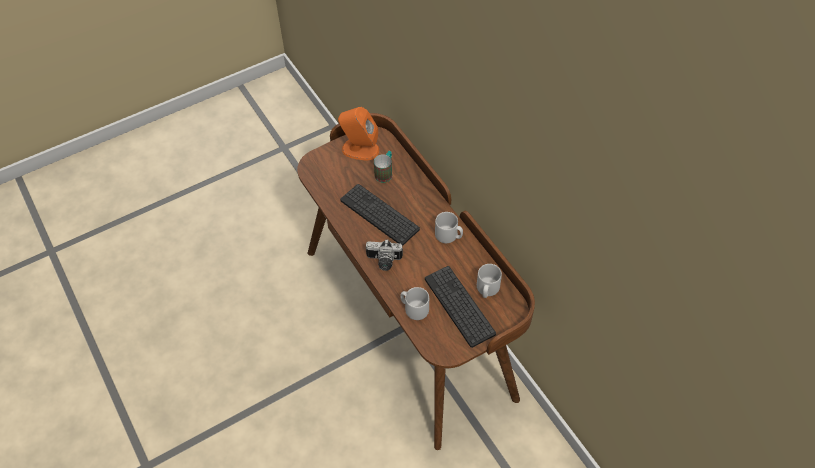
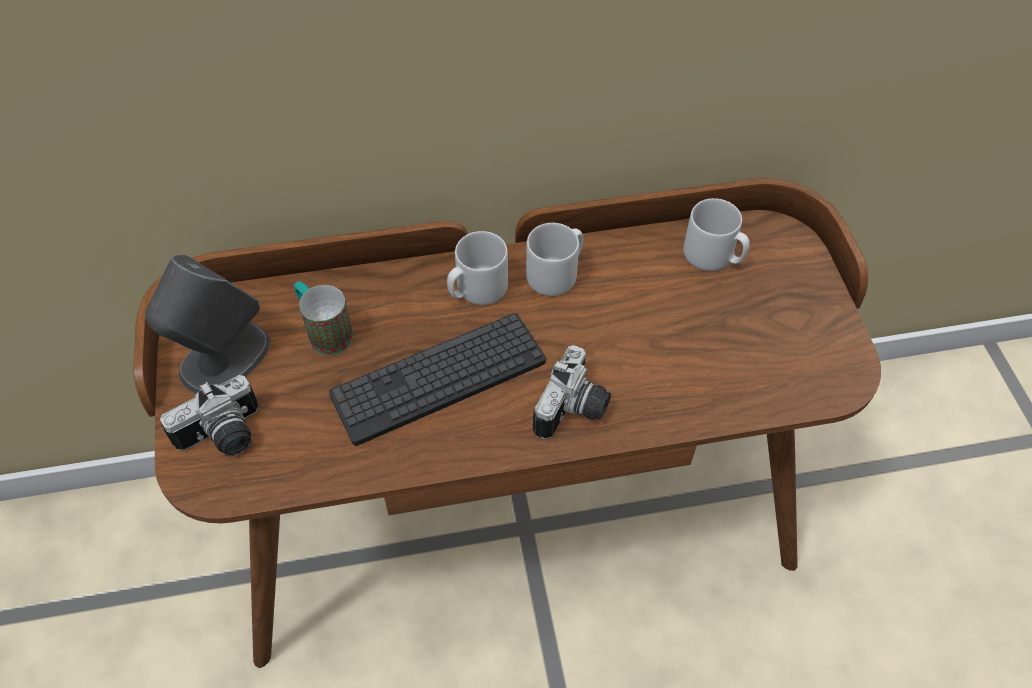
camera: 70 degrees left, 0 degrees up
(328, 164) = (224, 437): none -> camera
(360, 149) = (224, 358): orange speaker -> grey speaker
(414, 309) = (722, 392): grey mug -> grey mug (476, 290)
(459, 306) = (739, 312): keyboard -> none

